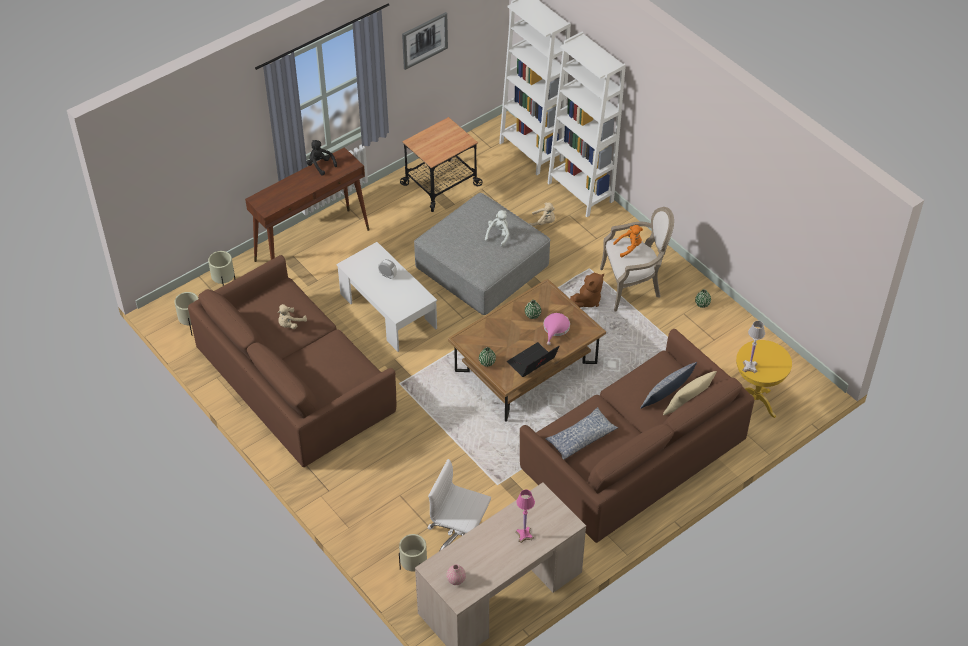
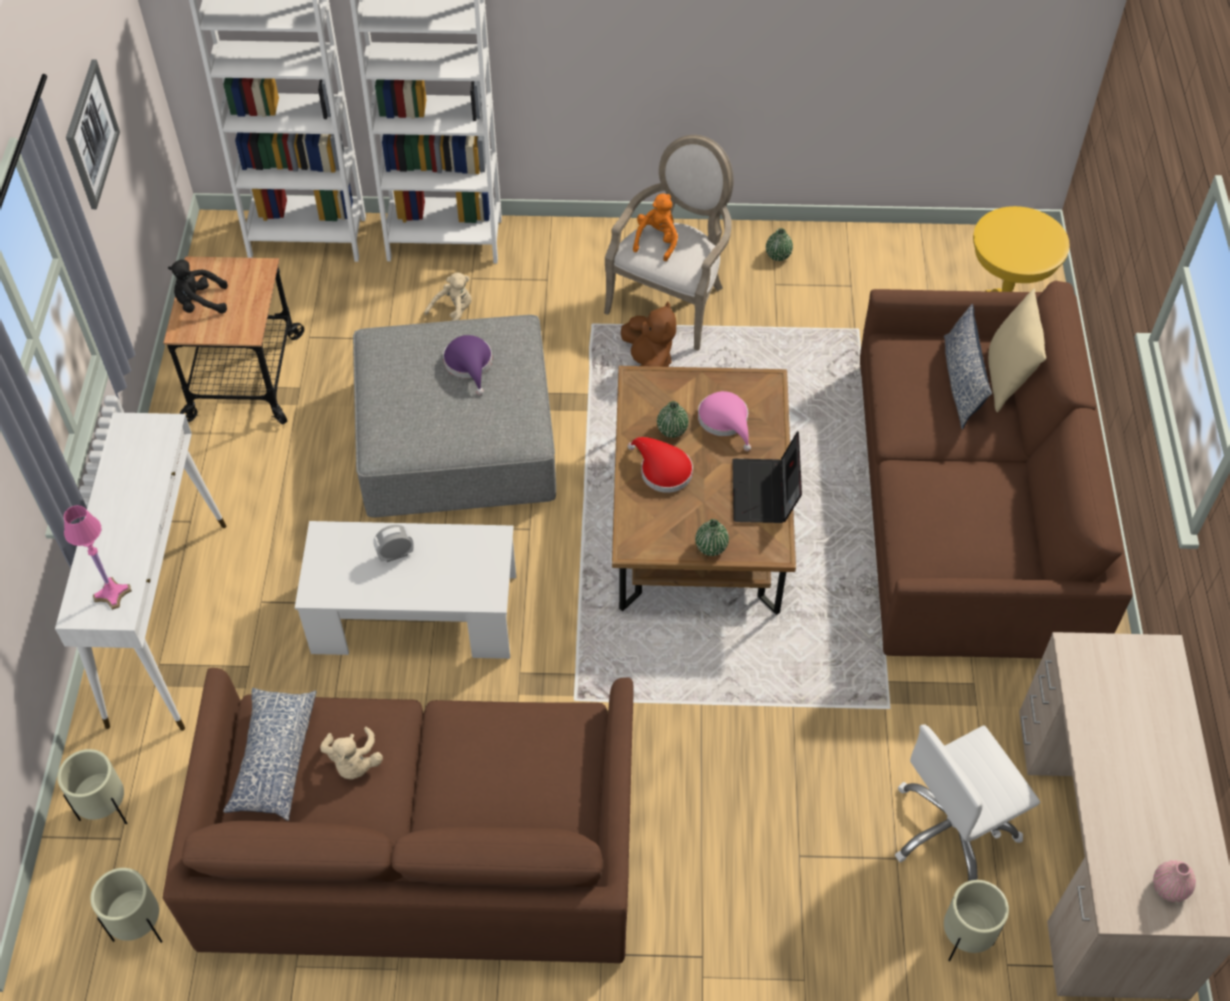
camera: 50 degrees left, 5 degrees up
(312, 245) = (168, 621): brown console table -> white console table
(320, 165) = (113, 470): black plush toy -> black plush toy (200, 303)
(498, 235) = (469, 364): white plush toy -> purple hat
(509, 325) = (662, 470): none -> red hat
(524, 534) = (1141, 727): pink table lamp -> pink table lamp (112, 593)
(580, 438) = (957, 534): pillow -> pillow (273, 759)
(749, 367) = (1020, 260): white table lamp -> none

